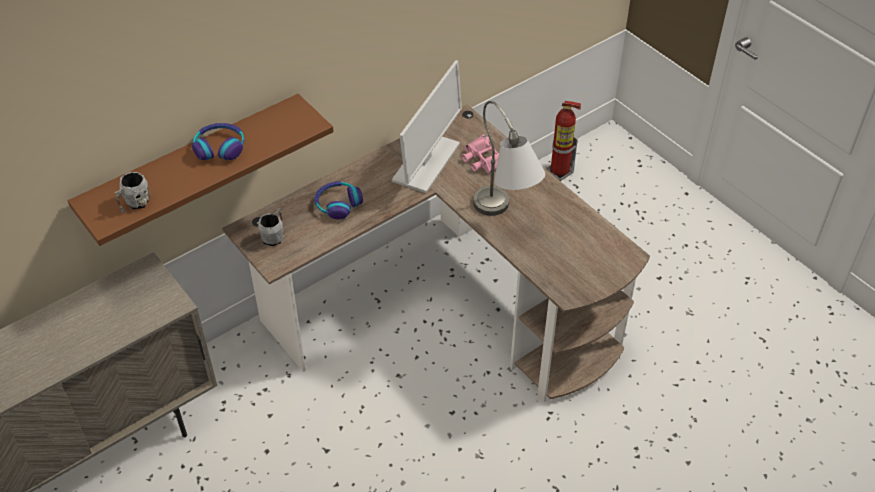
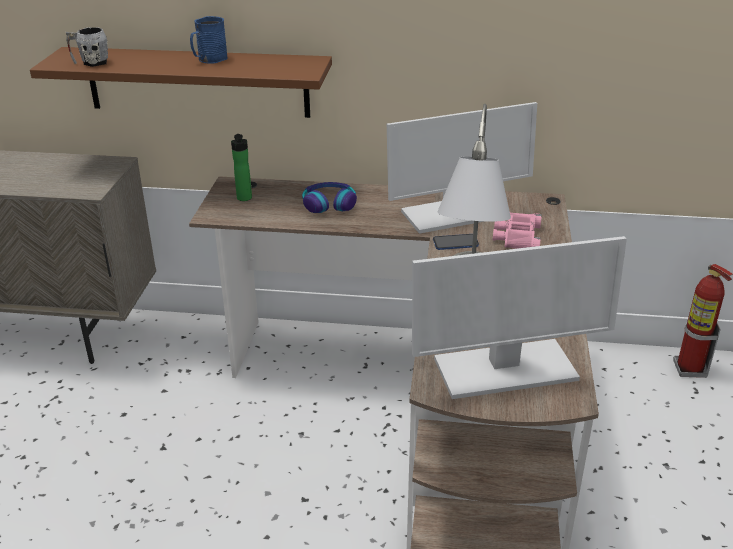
camera: 45 degrees right, 15 degrees down
(220, 147) = (209, 60): headphones -> blue mug
(274, 236) = (244, 199): grey mug -> bottle
(456, 187) = (455, 243): none -> phone
(585, 260) = (504, 370): none -> monitor

